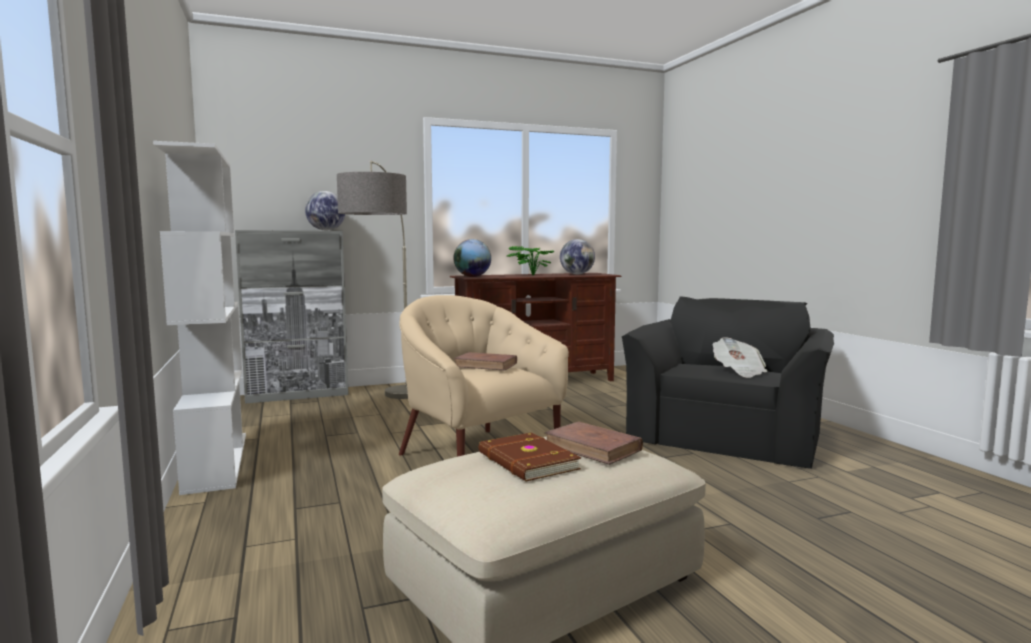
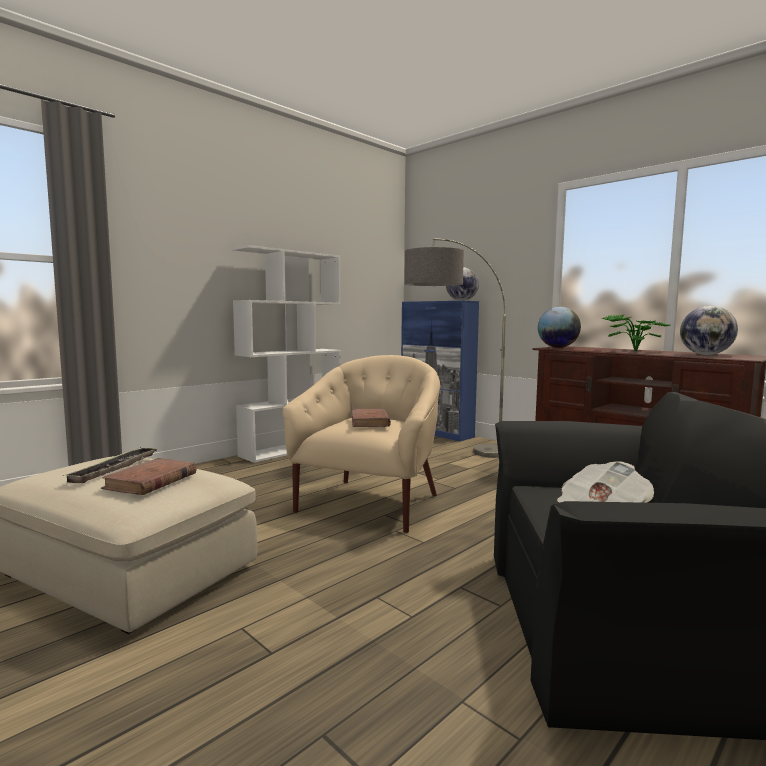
camera: 65 degrees right, 0 degrees up
(298, 395) = (436, 432): grey cabinet -> blue cabinet
(526, 461) = (115, 469): brown book -> tray

